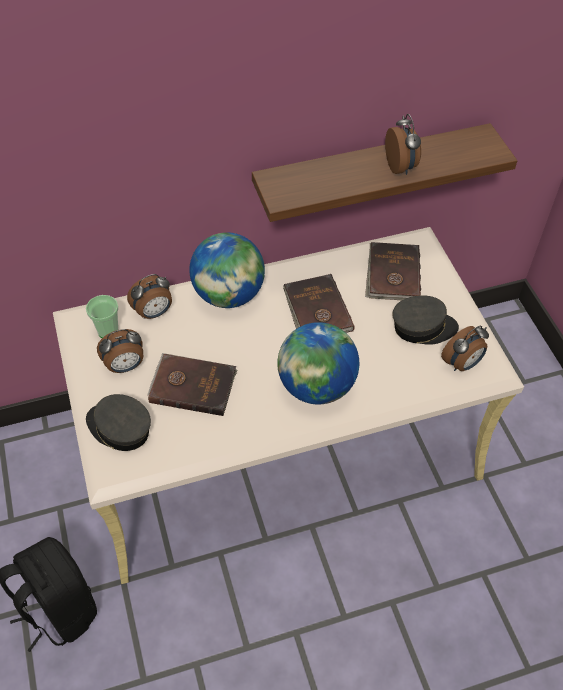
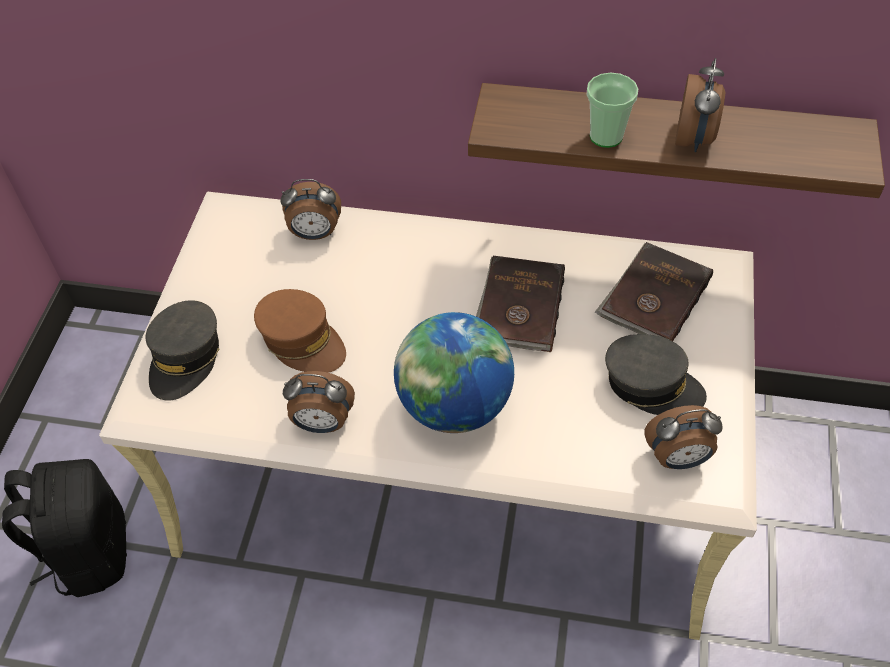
camera: 30 degrees right, 0 degrees up
(108, 330) = (249, 235): cup -> cup (606, 136)
(119, 428) = (185, 358): grey cap -> grey cap turned 135 degrees counterclockwise
(125, 366) = (240, 286): alarm clock -> alarm clock (322, 423)
(192, 385) = (302, 341): brown book -> brown cap
(228, 295) = (419, 245): globe -> none

